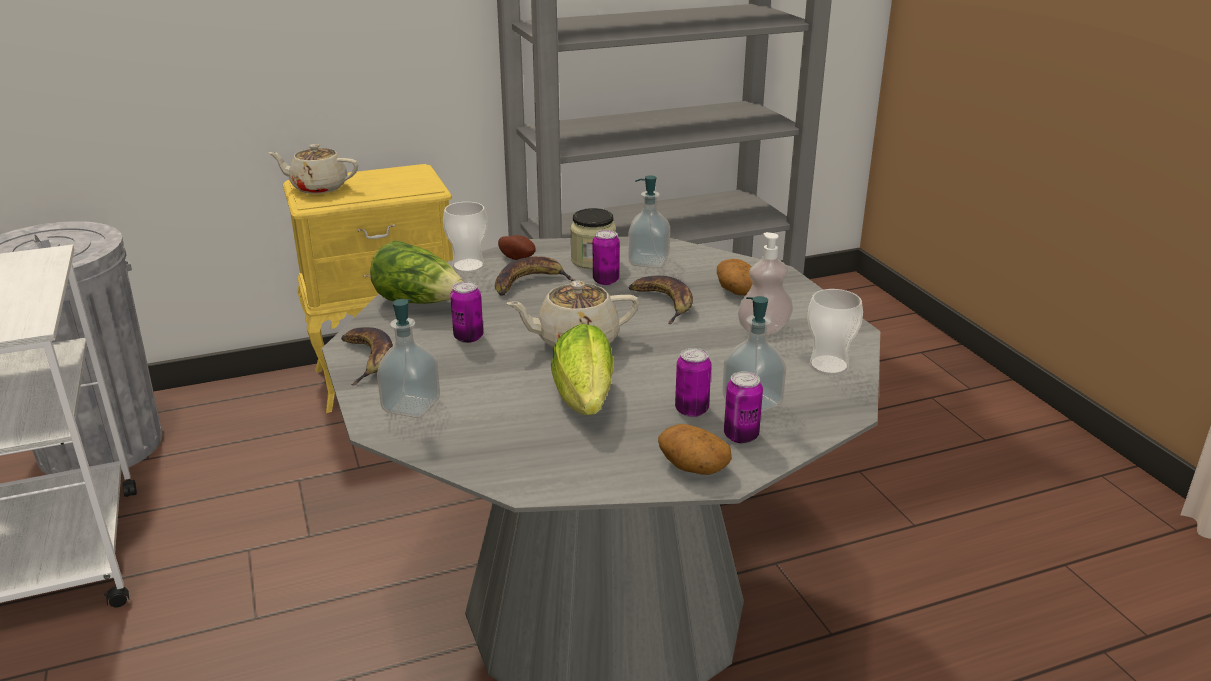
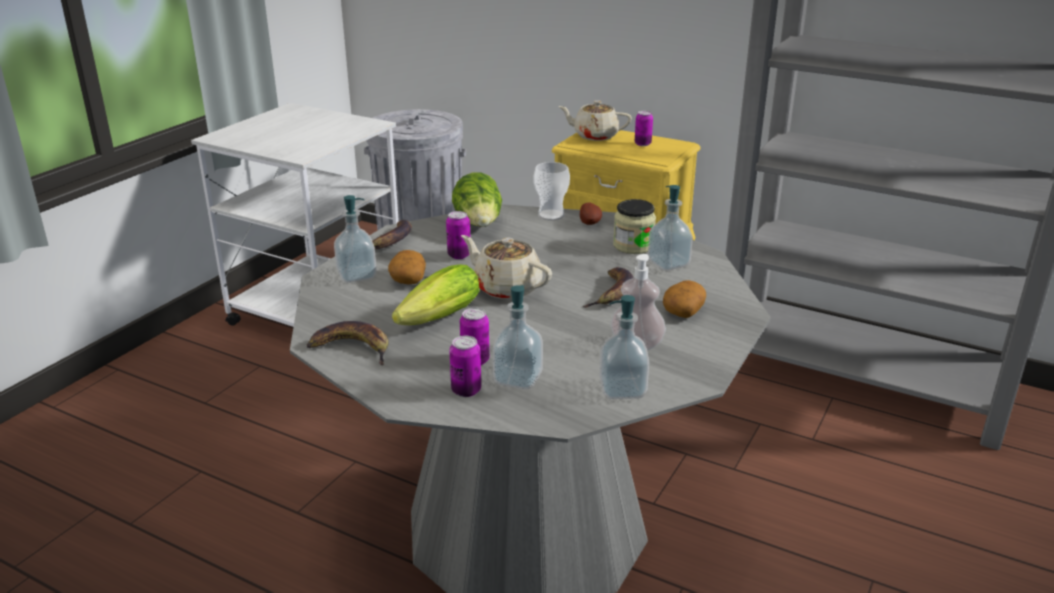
camera: 50 degrees right, 0 degrees up
(318, 187) = (594, 136): beige teapot -> beige teapot turned 45 degrees counterclockwise
(530, 283) = (562, 241): banana -> banana (352, 348)
(606, 281) = (610, 262): can -> can (642, 144)
(692, 466) = (404, 387): potato -> potato (407, 279)
(828, 365) = (622, 389): cup -> soap dispenser

